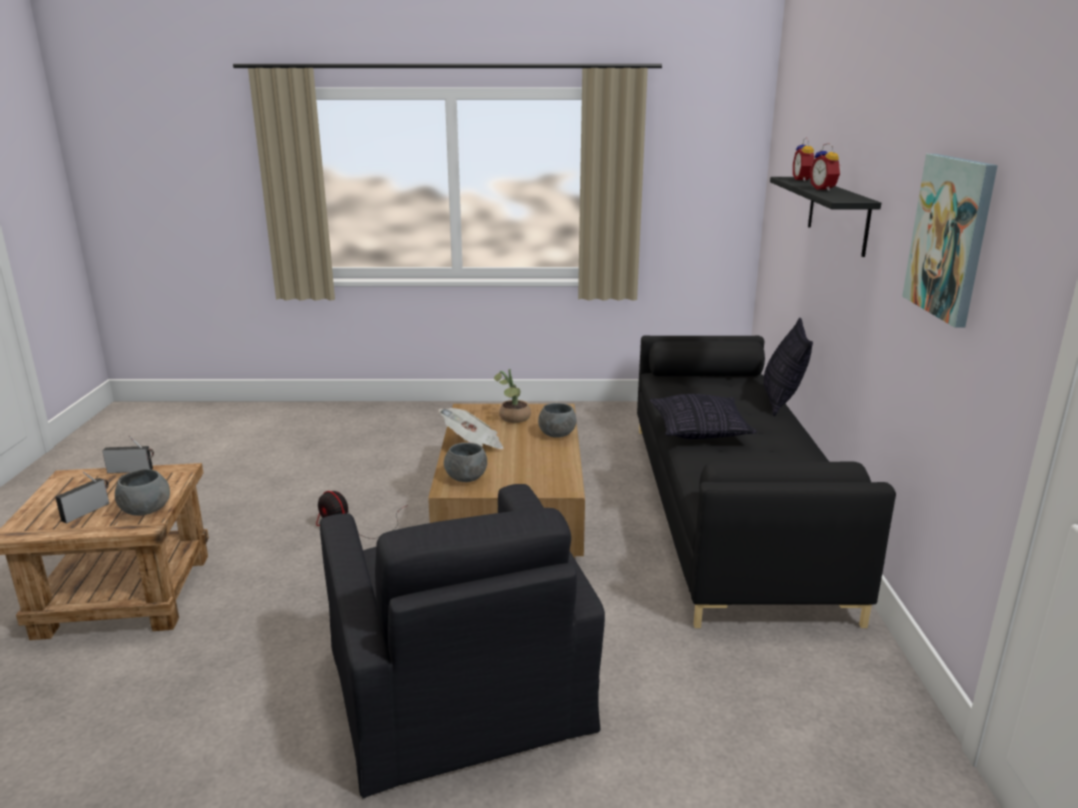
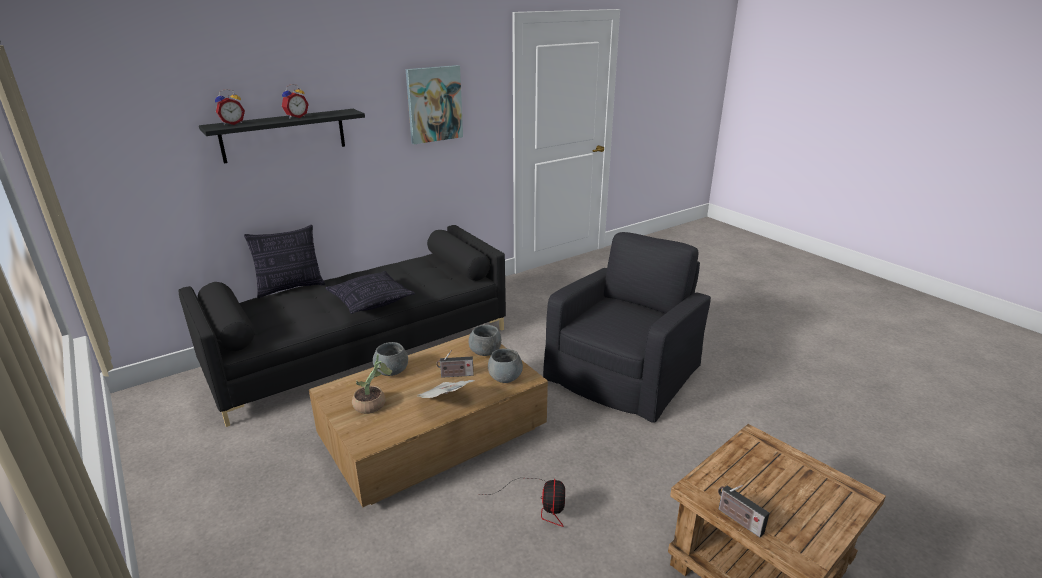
camera: 125 degrees left, 5 degrees up
(87, 511) = (795, 482): radio -> radio (455, 375)
(145, 511) = (748, 452): grey bowl -> grey bowl (485, 352)

